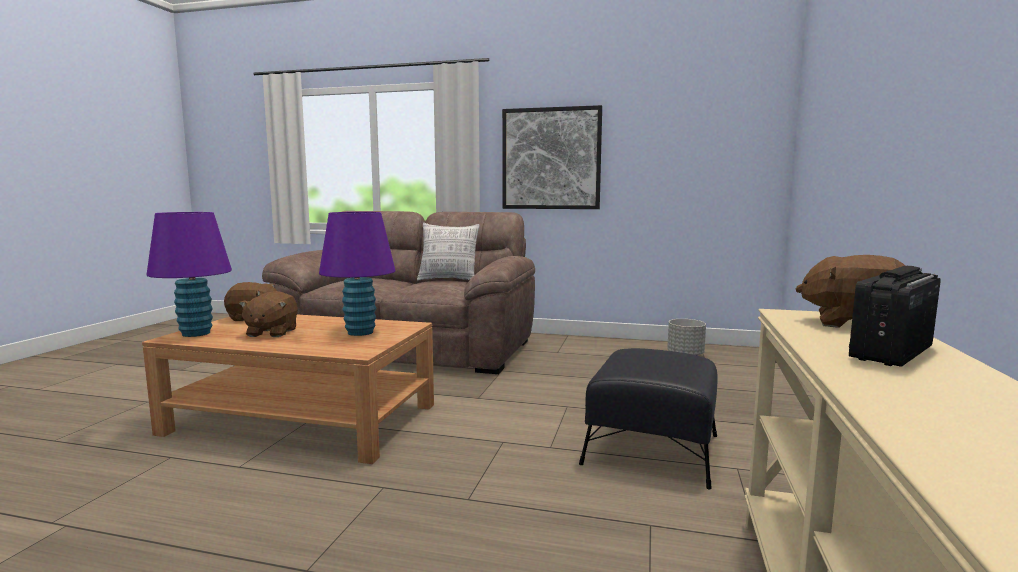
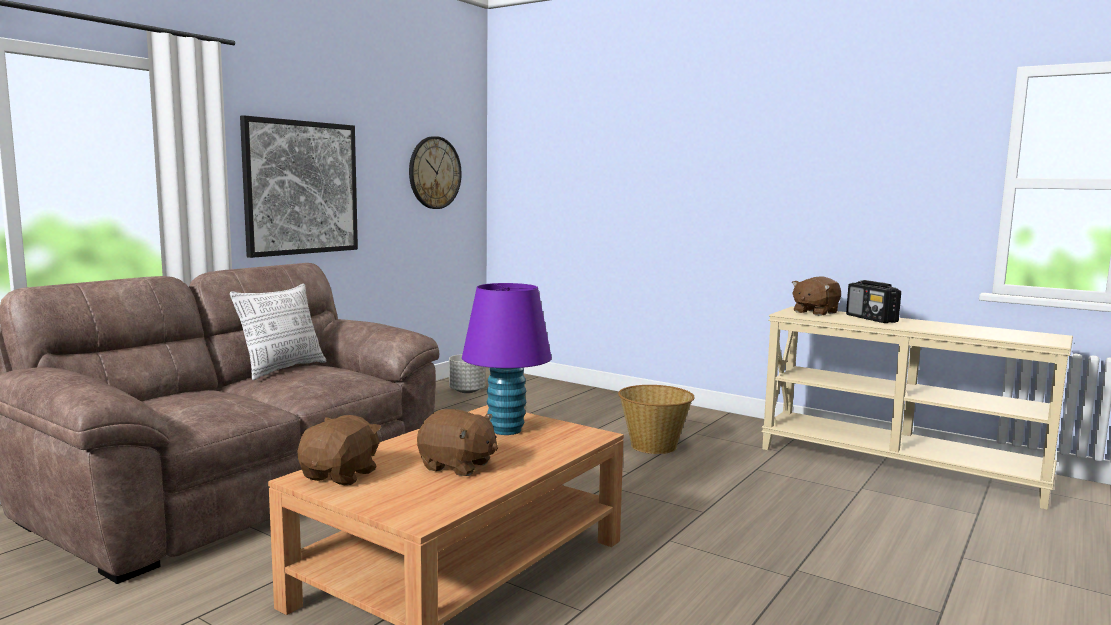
camera: 70 degrees left, 0 degrees up
(196, 333) = (407, 505): purple table lamp -> none
(650, 449) = (654, 446): black ottoman -> basket
(705, 141) = (434, 173): none -> wall clock

